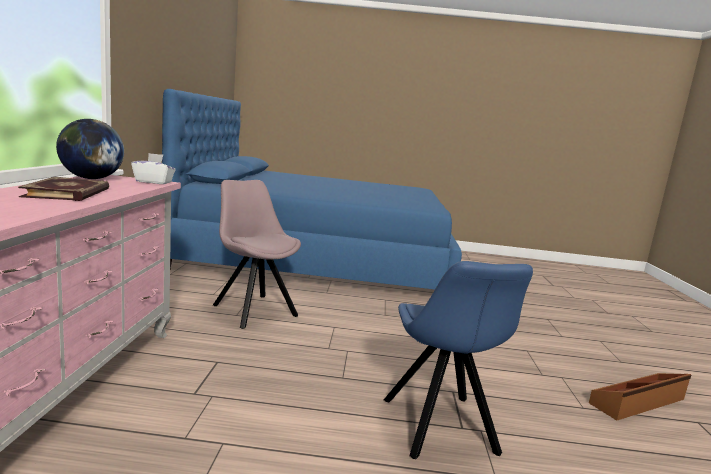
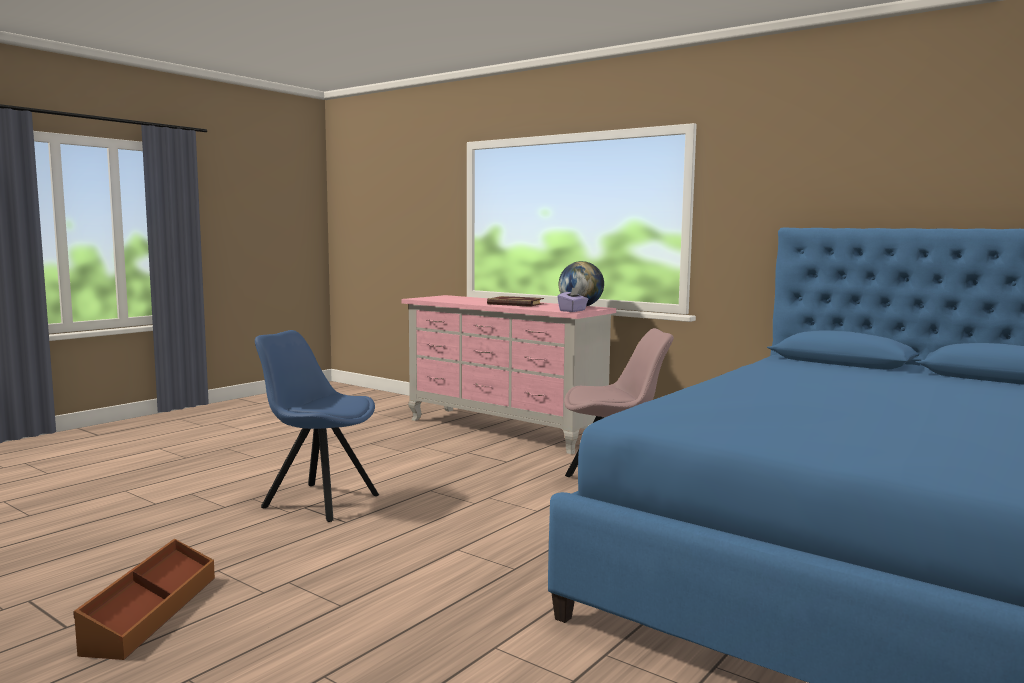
camera: 125 degrees right, 5 degrees down
(154, 182) = (573, 311): white tissue box -> purple tissue box

